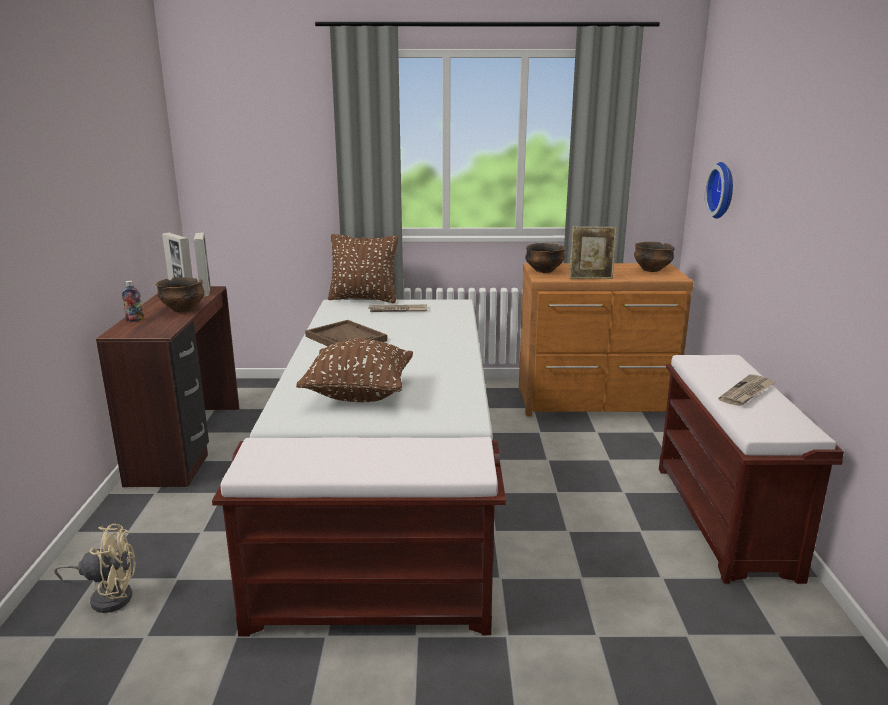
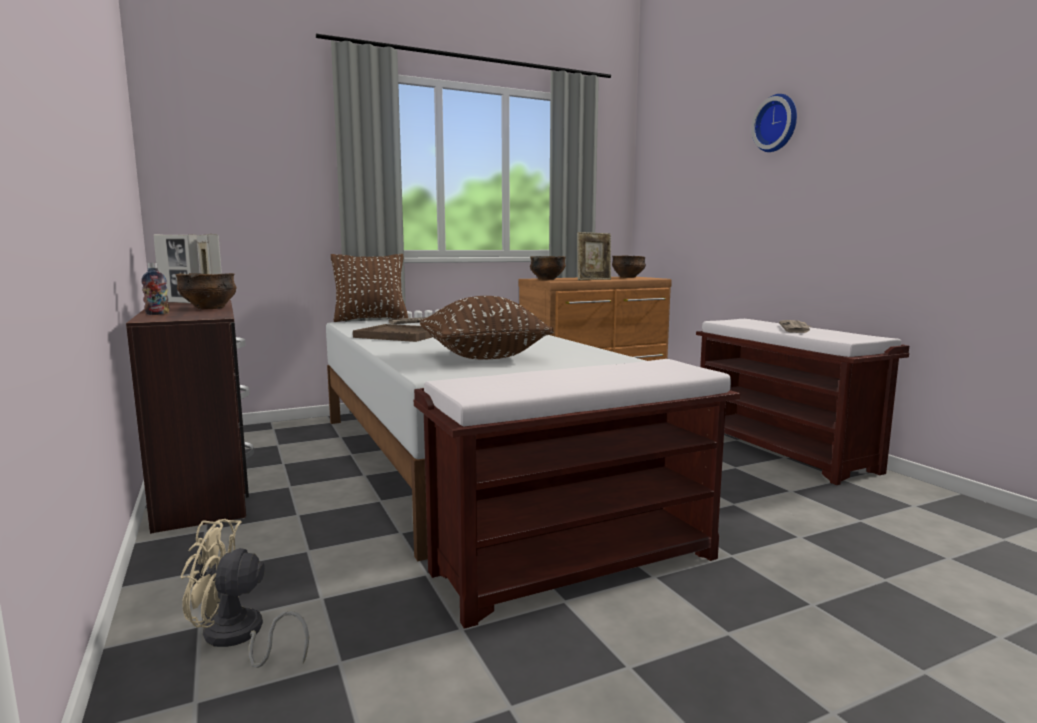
camera: 25 degrees left, 10 degrees down
(107, 596) = (238, 637): beige fan -> beige fan turned 150 degrees counterclockwise
(723, 190) = (686, 201): wall clock -> wall clock (777, 123)

